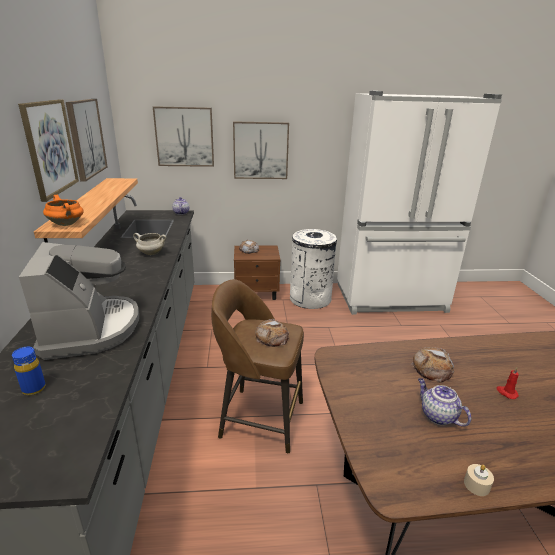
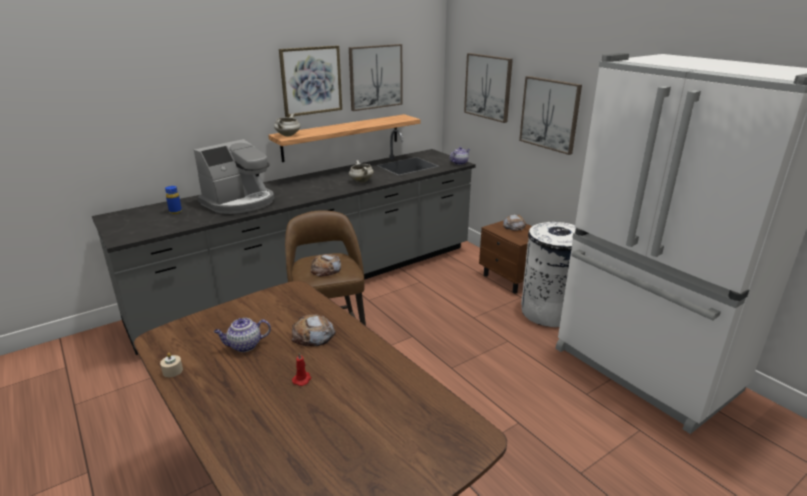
camera: 60 degrees right, 0 degrees up
(67, 224) = (288, 135): orange cooking pot -> white cooking pot
(437, 415) = (244, 346): teapot -> teapot turned 135 degrees counterclockwise

